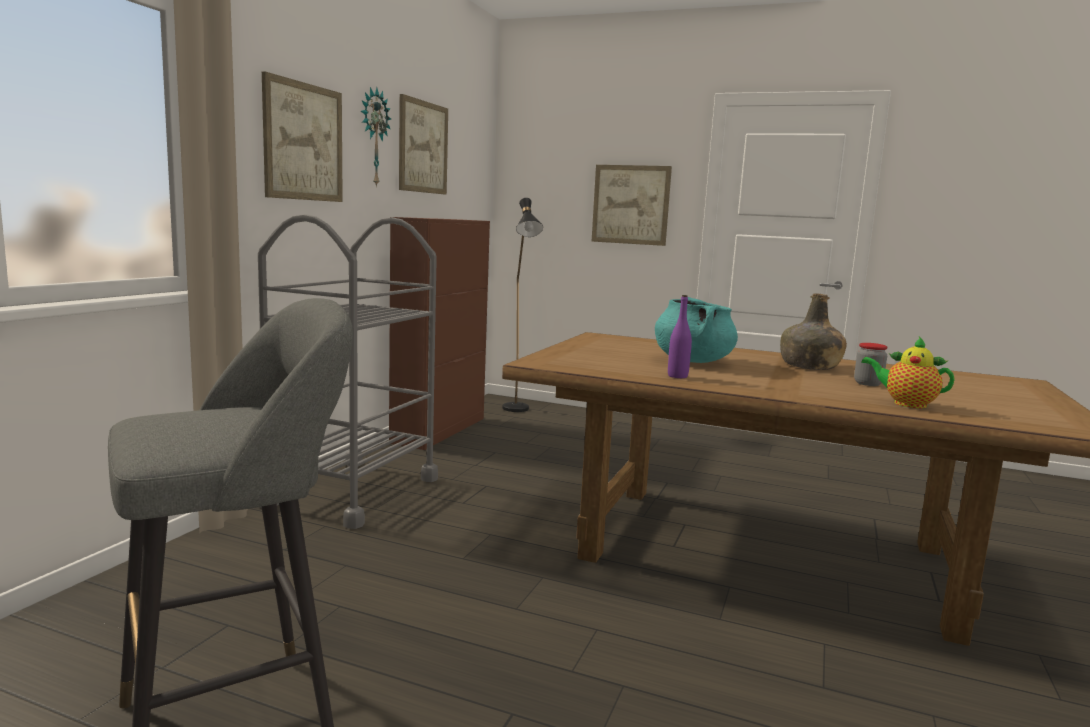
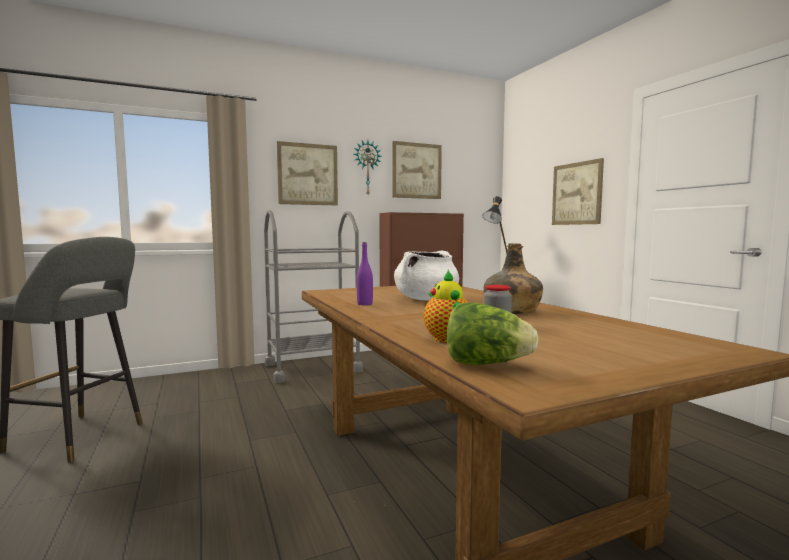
camera: 45 degrees right, 5 degrees down
(692, 361) = (426, 299): turquoise cooking pot -> white cooking pot
(1012, 420) = (486, 364): none -> lettuce

